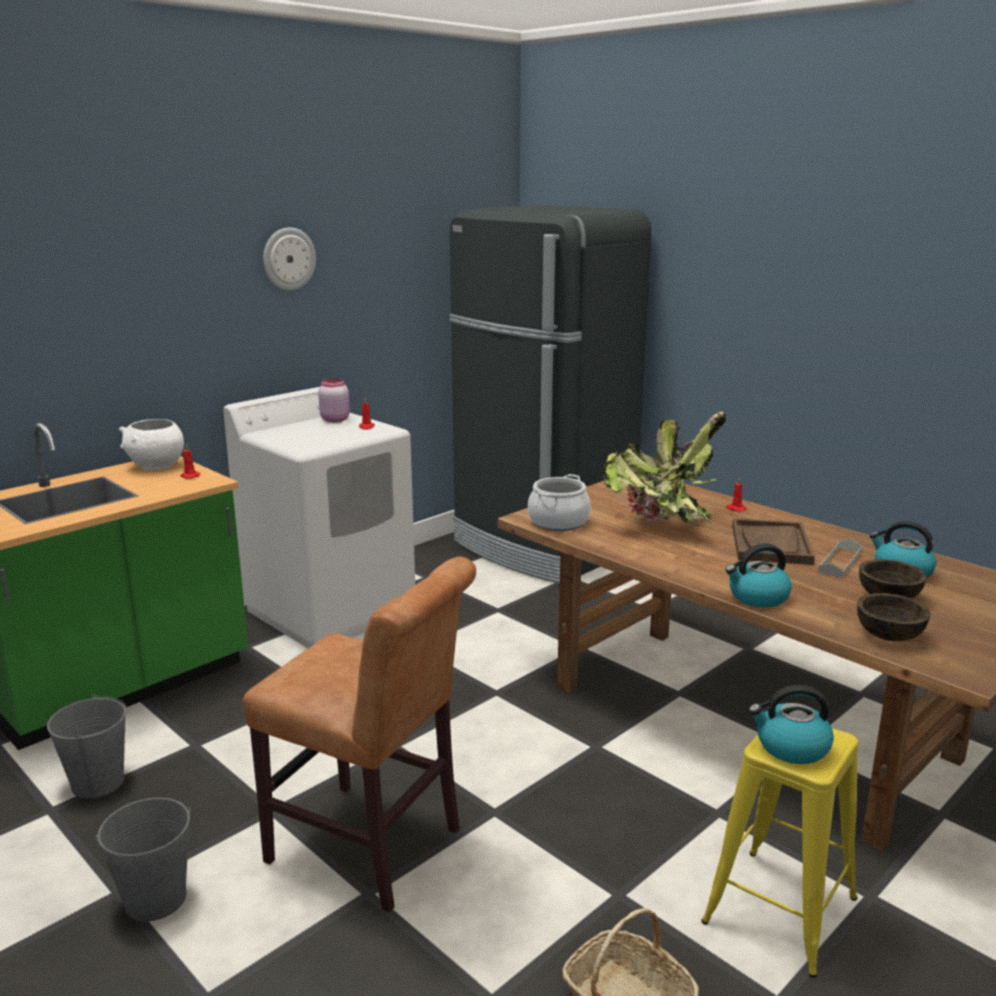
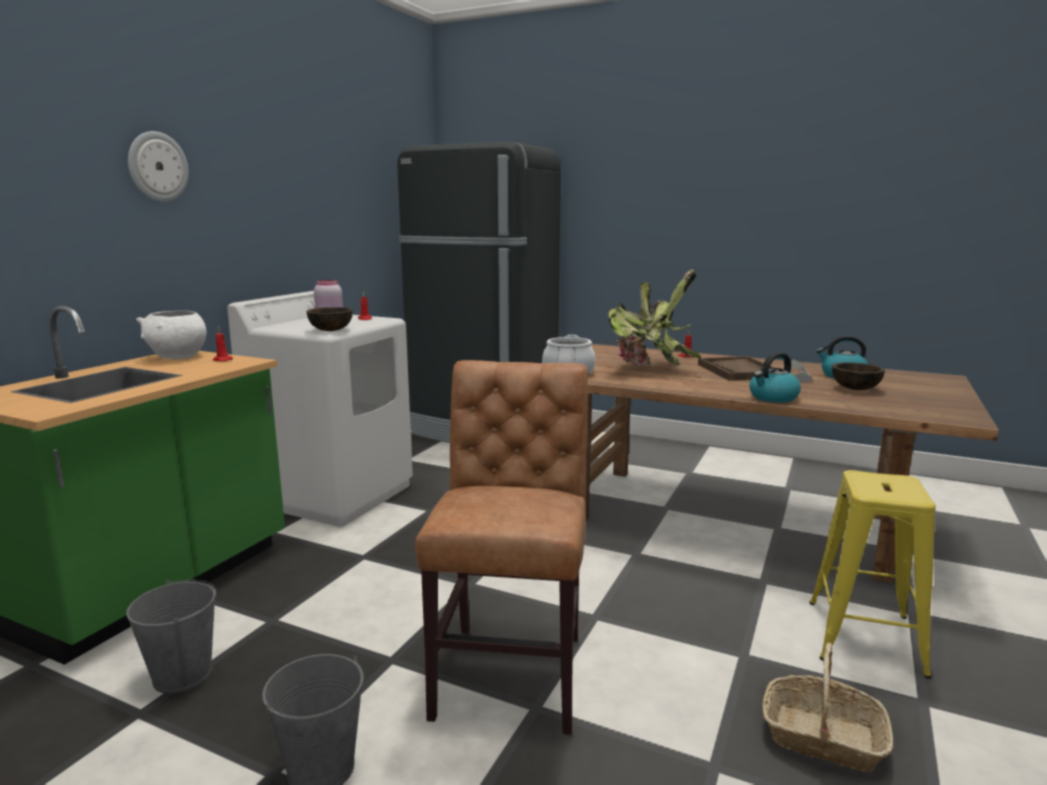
camera: 20 degrees left, 5 degrees down
(288, 258) = (274, 172): wall clock -> wall clock (157, 167)
(373, 849) = (512, 669): brown chair -> brown chair turned 90 degrees counterclockwise
(791, 747) = (883, 489): kettle -> none
(888, 635) = (887, 407): brown bowl -> brown bowl (330, 330)

